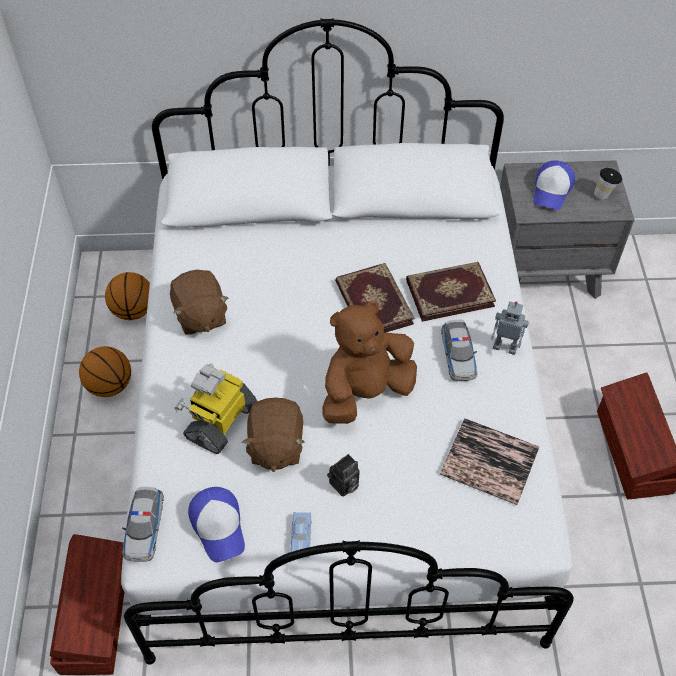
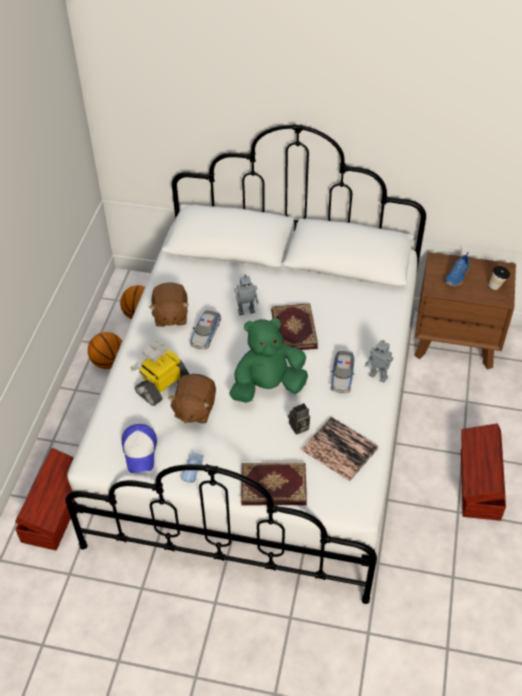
camera: 15 degrees right, 5 degrees down
(144, 527) = (91, 442): toy car -> toy car (206, 333)
(301, 288) = (246, 310): none -> toy robot
(344, 486) = (232, 444): camera -> camera (298, 428)
(365, 392) = (268, 387): brown plush toy -> green plush toy
(449, 292) = (351, 332): book -> book (273, 484)
(546, 270) = (455, 342): grey nightstand -> brown nightstand
(552, 190) = (457, 277): cap -> blue shoe

